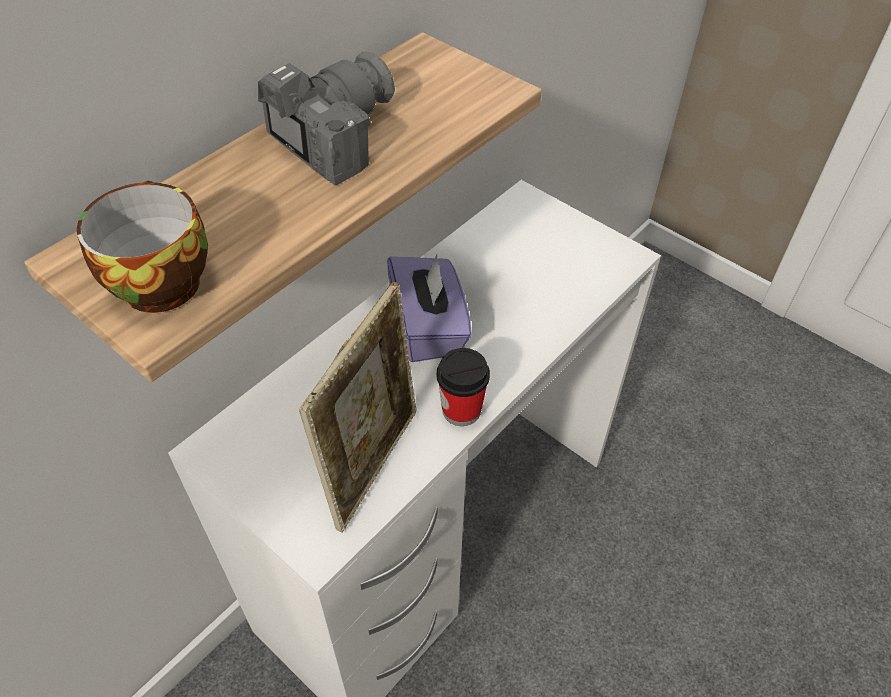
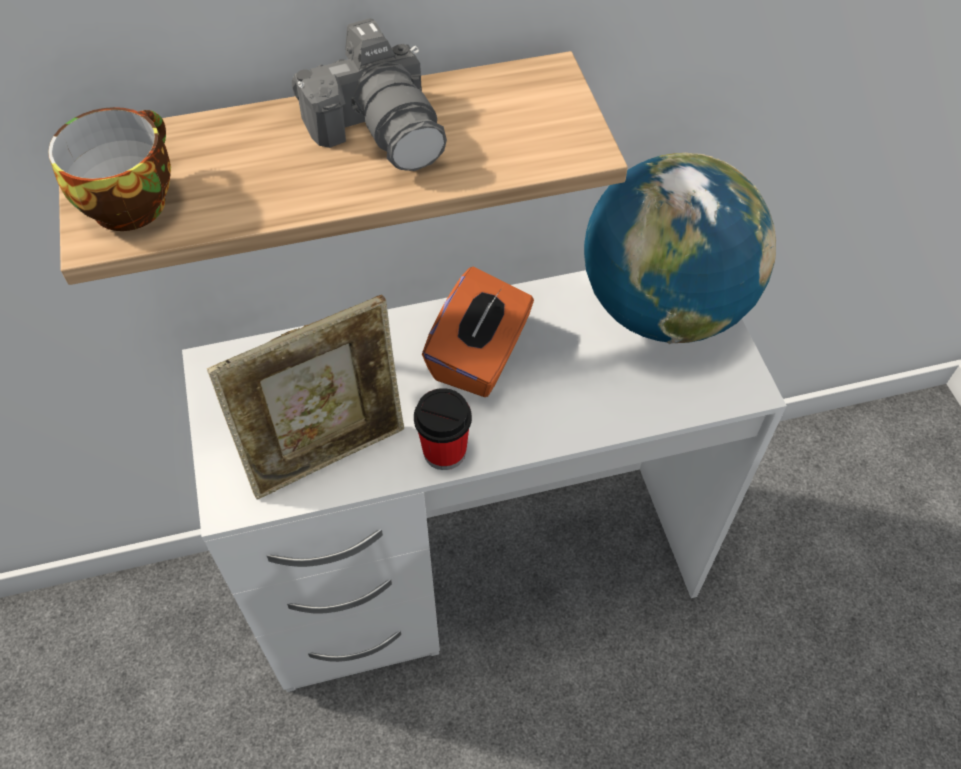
camera: 35 degrees right, 5 degrees up
(330, 136) = (380, 128): camera -> camera turned 75 degrees clockwise
(429, 328) = (480, 356): purple tissue box -> orange tissue box
(530, 232) = (663, 309): none -> globe

